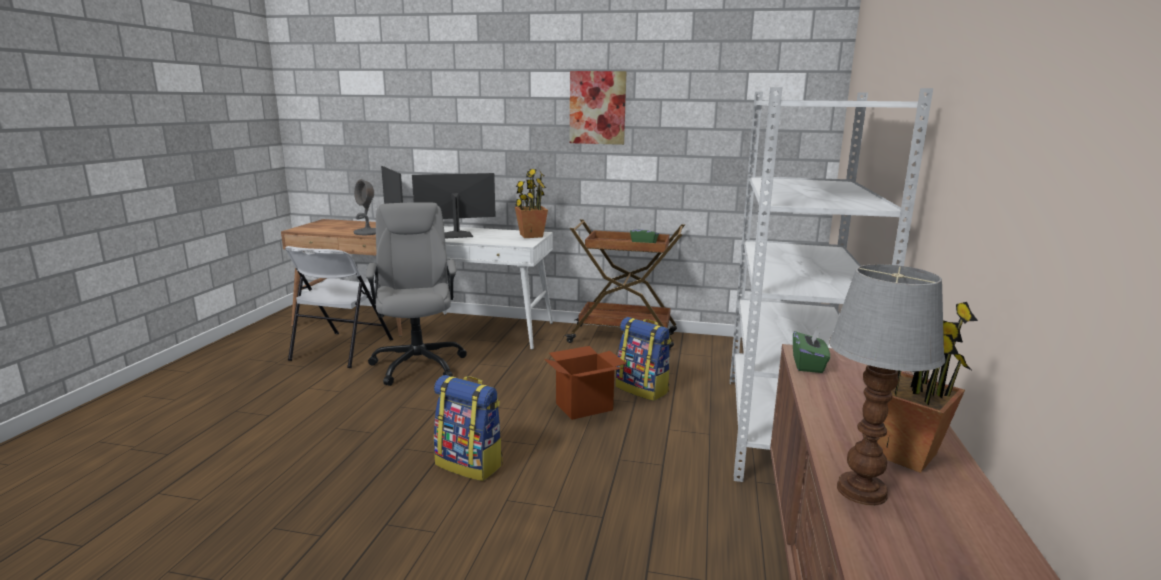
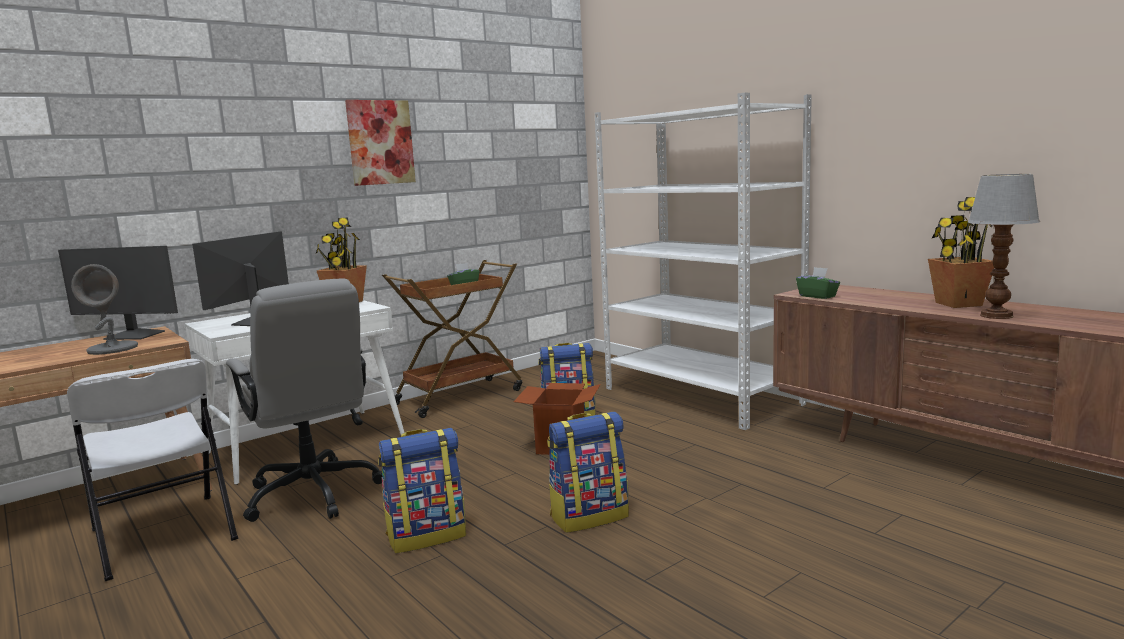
camera: 50 degrees left, 5 degrees down
(394, 417) = (427, 535): none -> backpack
(418, 364) = (315, 496): grey office chair -> grey office chair turned 150 degrees counterclockwise

